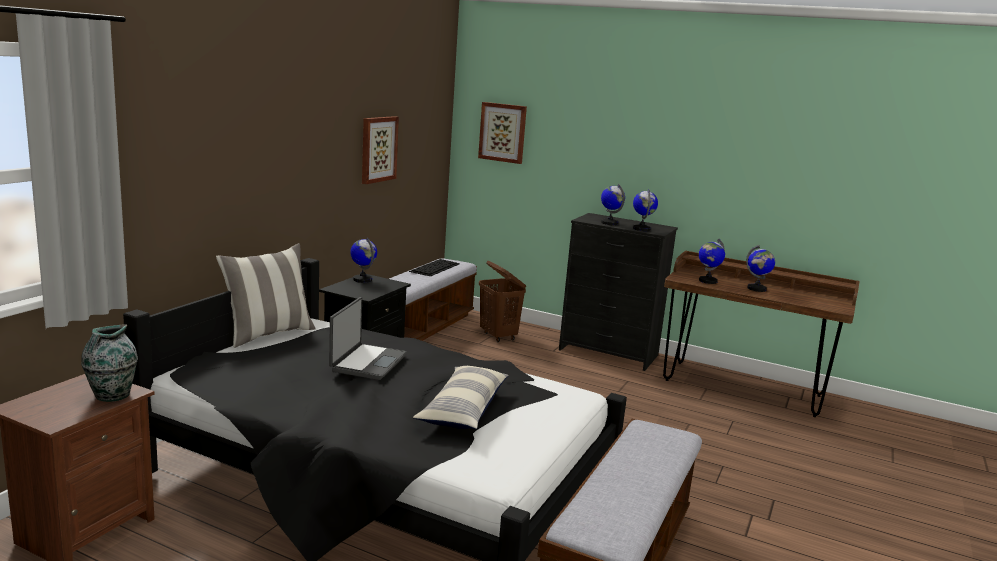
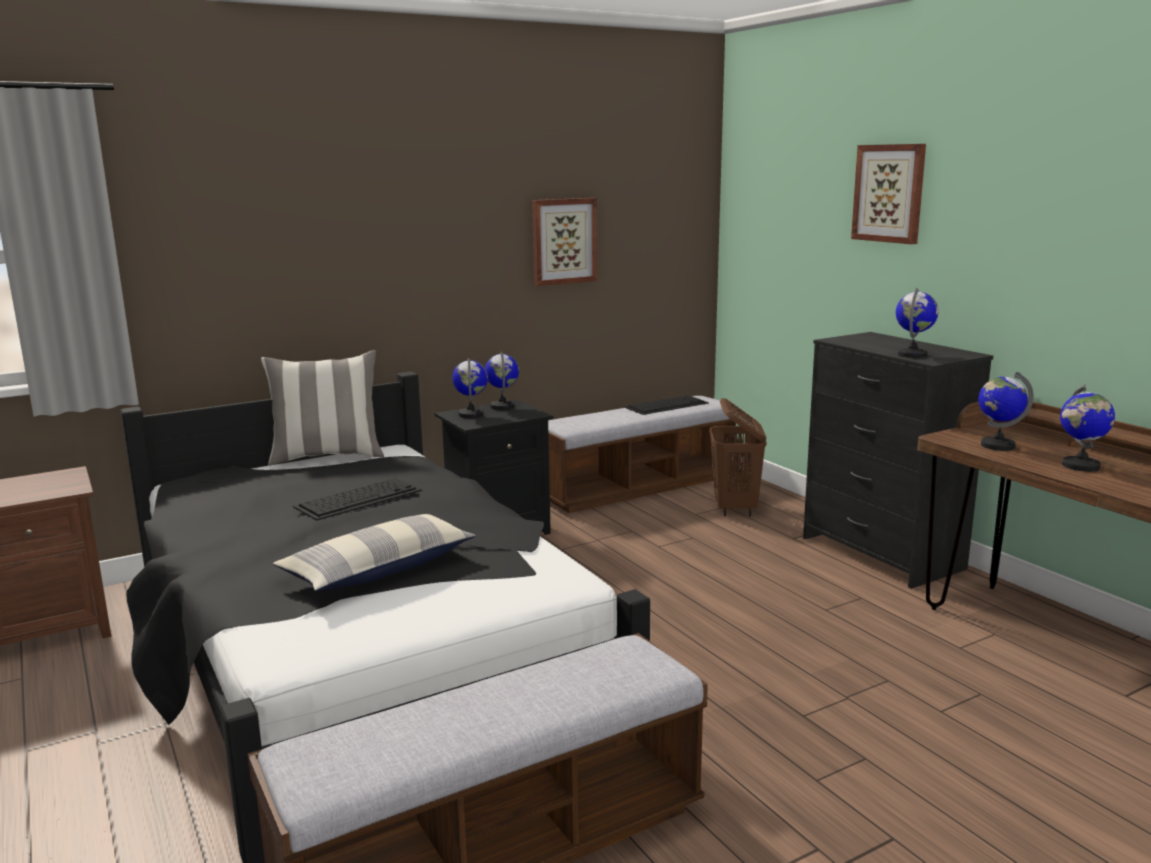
camera: 35 degrees right, 0 degrees up
(111, 395) = (53, 490): vase -> none
(367, 362) = (359, 498): laptop -> keyboard
(503, 132) = (772, 216): picture -> picture (889, 193)
(609, 223) = (872, 345): globe -> globe (471, 414)

